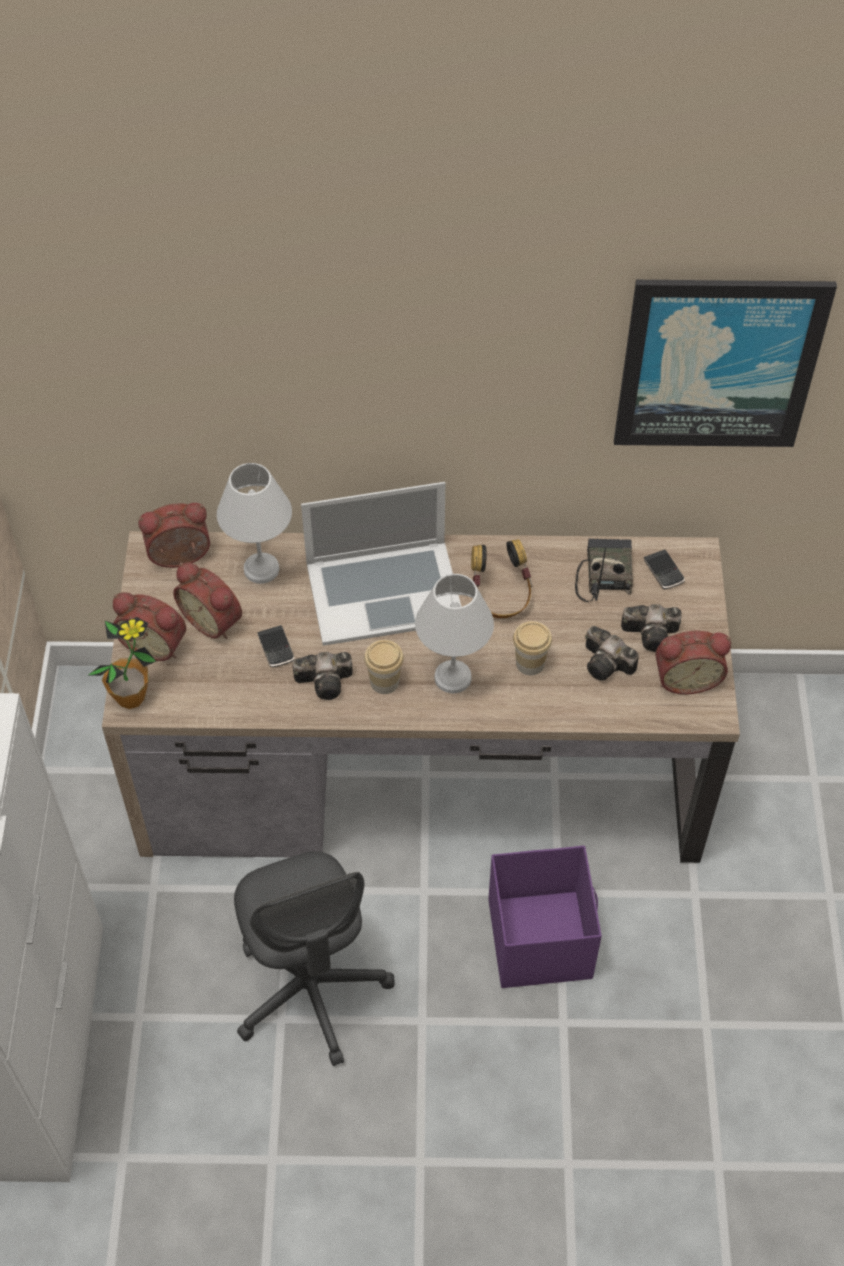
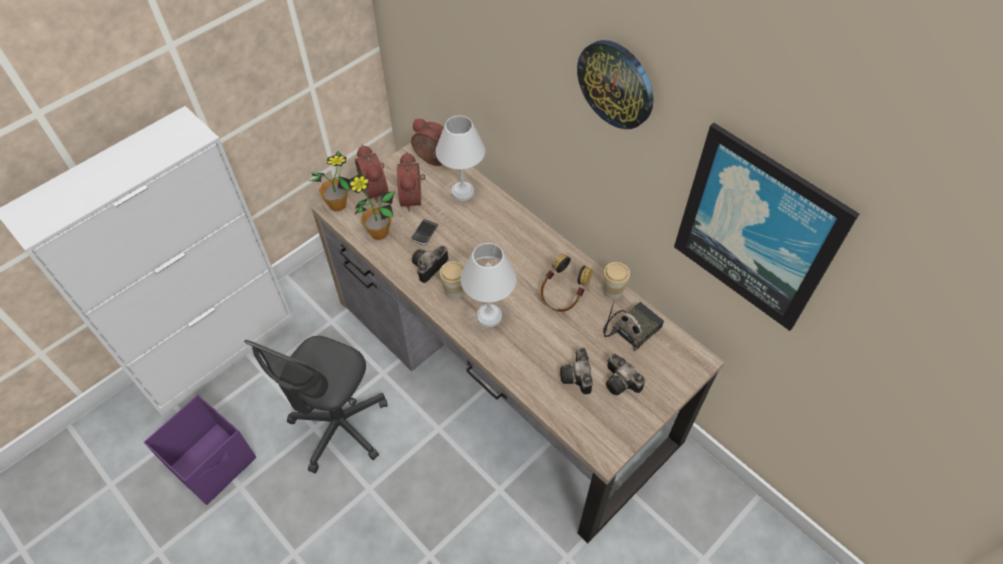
camera: 45 degrees right, 0 degrees up
(222, 689) = (379, 233): none -> potted plant
(327, 681) = (428, 268): camera -> camera turned 90 degrees clockwise
(384, 591) = (507, 247): laptop -> none
(482, 303) = (616, 84): none -> wall clock
(530, 663) = (536, 342): cup -> cup (613, 291)
(540, 938) = (465, 503): purple storage box -> purple storage box (214, 462)
(663, 571) = (668, 354): phone -> none
(686, 677) = (613, 422): alarm clock -> none

